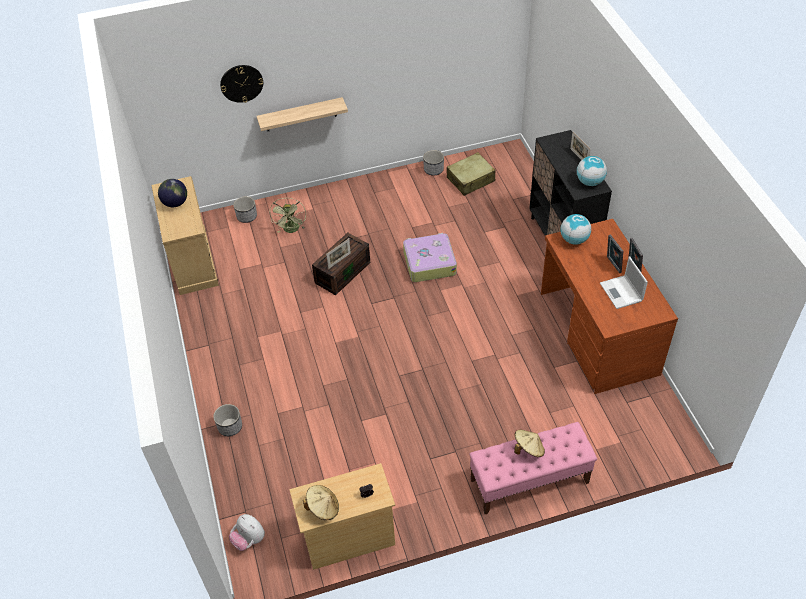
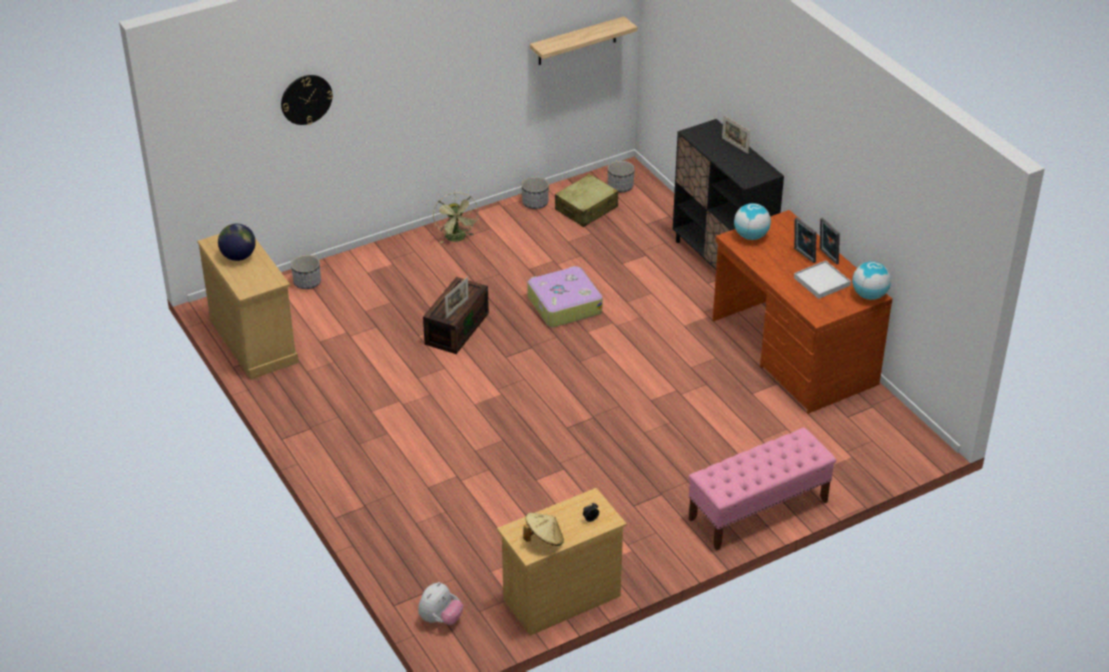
camera: 15 degrees left, 10 degrees down
(230, 427) = (372, 510): planter -> planter (620, 187)
(249, 540) = (440, 619): plush toy -> plush toy turned 90 degrees counterclockwise
(291, 230) = (373, 290): green fan -> green fan (457, 238)
(301, 114) = (373, 138): shelf -> shelf (577, 41)
(528, 449) = (756, 460): beige hat -> none
(589, 182) = (755, 169): globe -> globe (869, 295)
(621, 292) = (822, 282): laptop -> white tray

